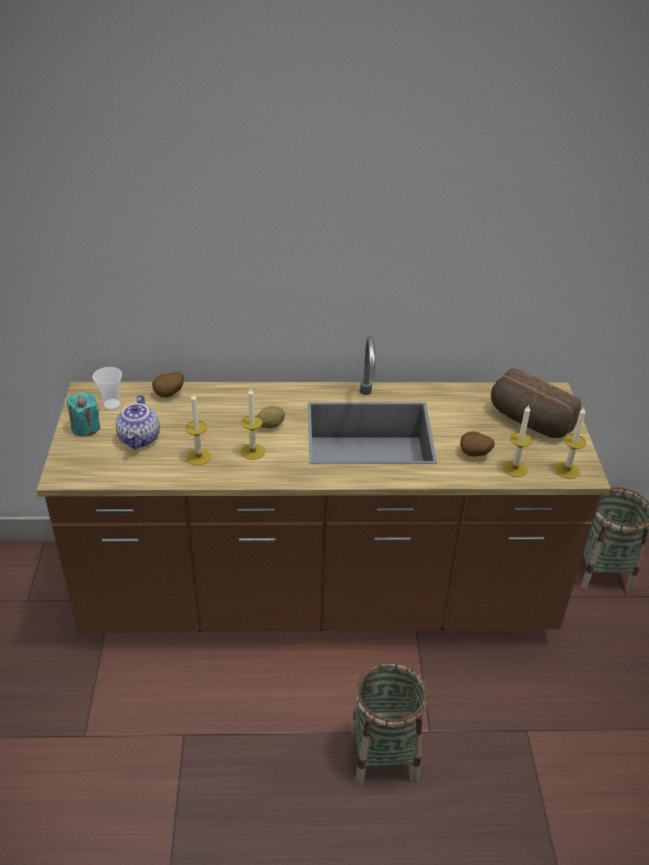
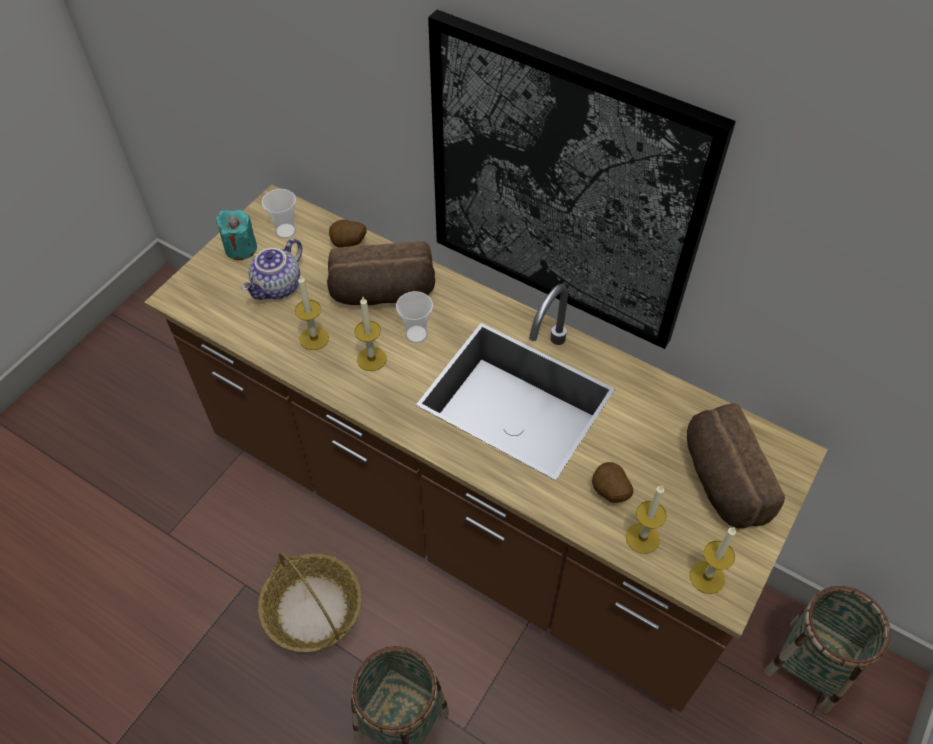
camera: 35 degrees right, 15 degrees up
(223, 412) = (383, 294): none -> bread
(254, 719) = (313, 609): none -> basket
(270, 425) = (416, 334): potato -> cup
(348, 267) = (563, 188): none -> picture

